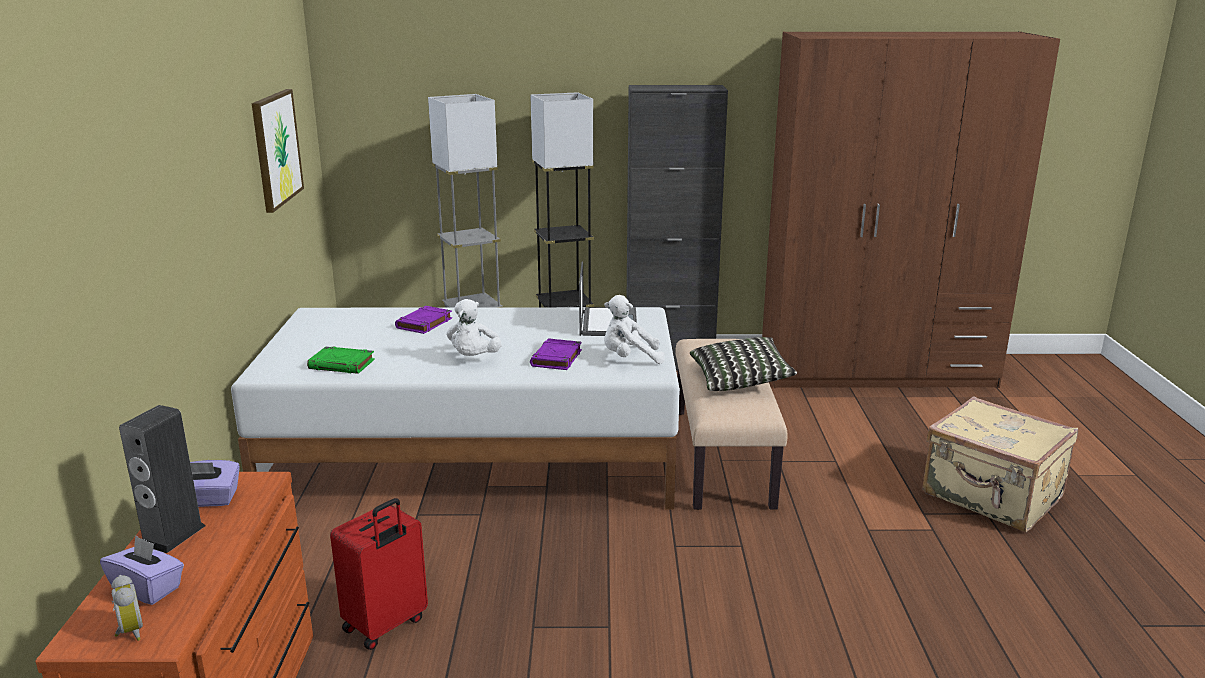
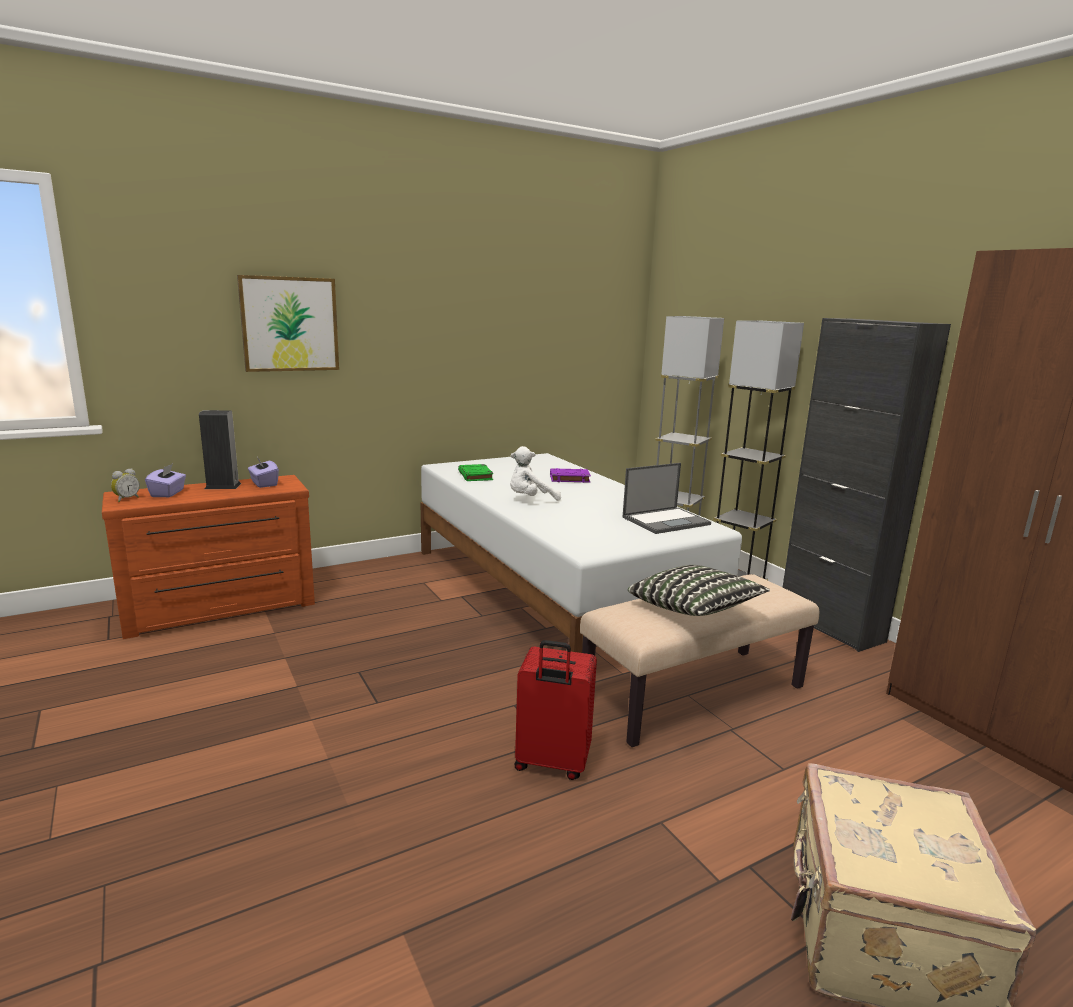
camera: 60 degrees right, 5 degrees down
(276, 149) = (558, 337): picture -> picture (289, 324)
(386, 625) = (331, 623): red suitcase -> red suitcase (551, 763)
(556, 359) = (566, 519): purple book -> none
(630, 358) = (603, 539): white plush toy -> none

